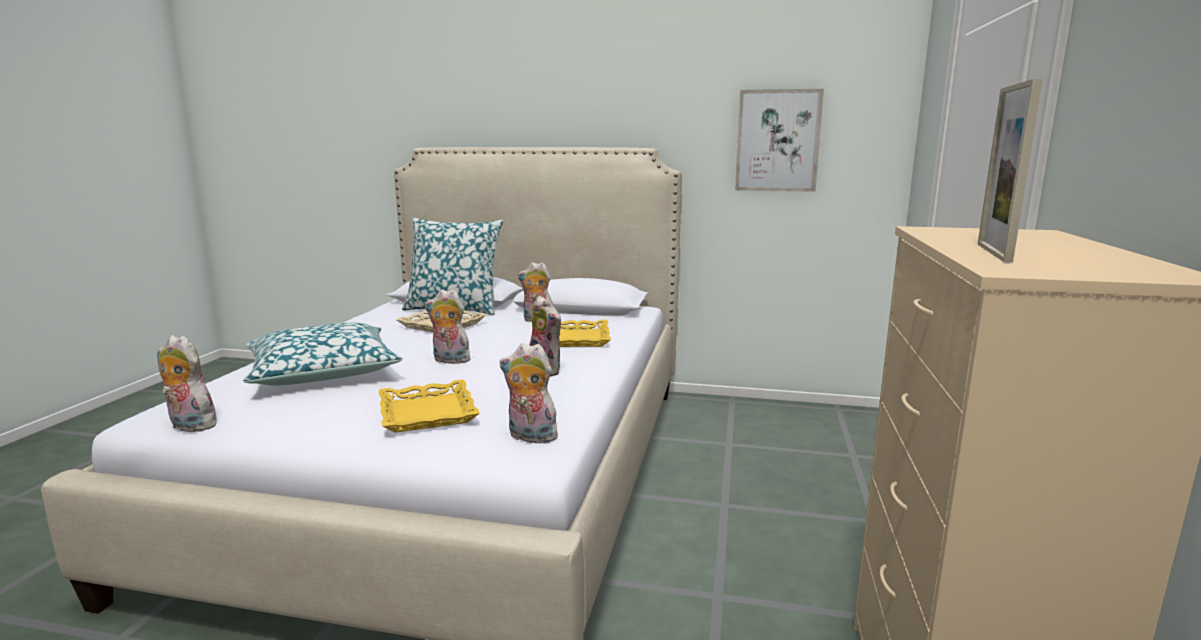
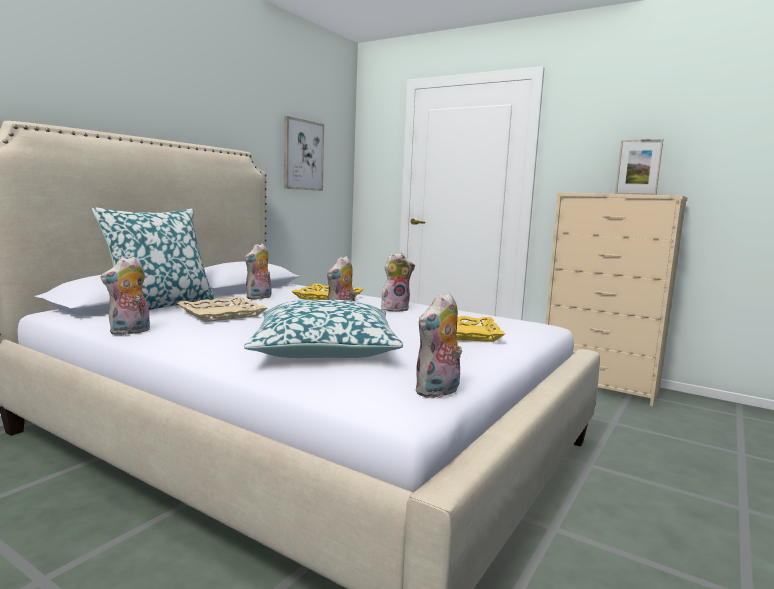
camera: 70 degrees left, 5 degrees down
(530, 437) = (512, 323): plush toy -> plush toy (130, 332)

